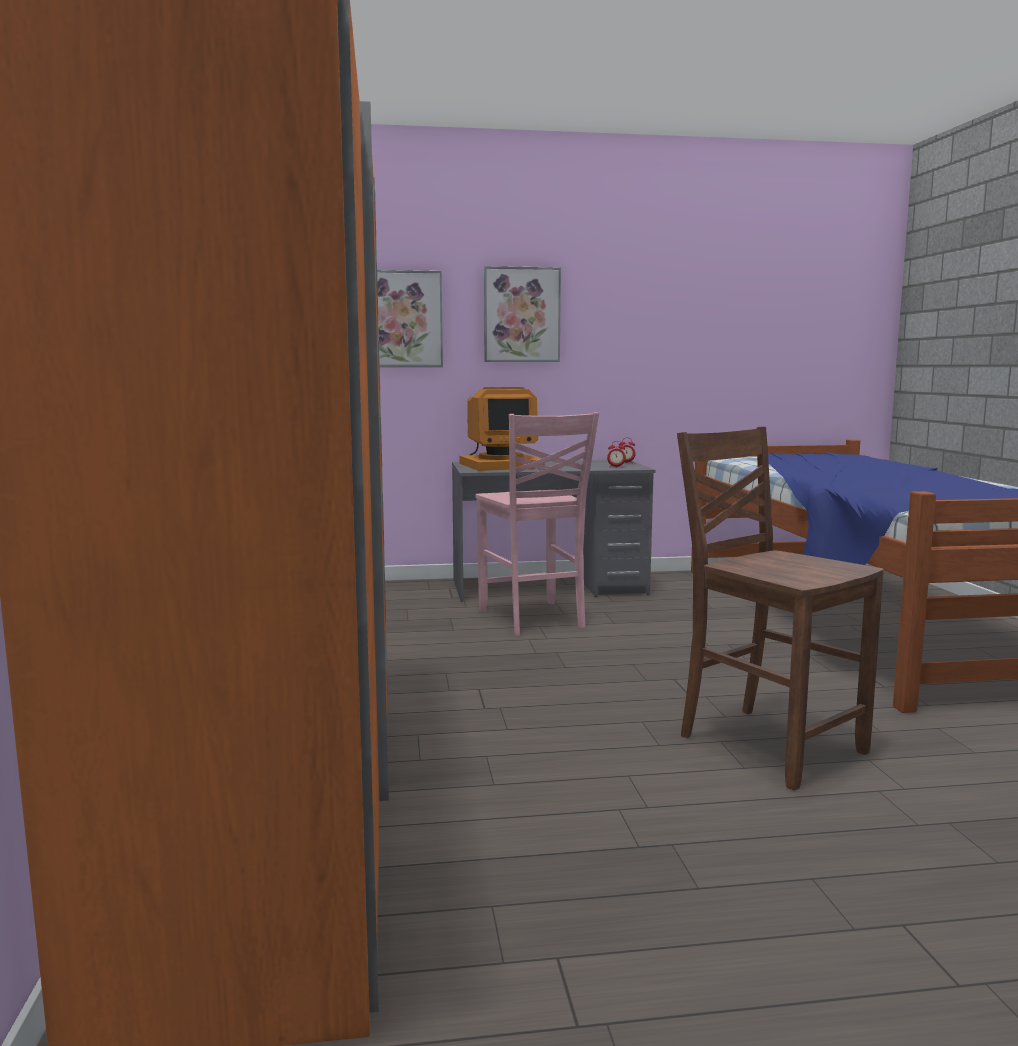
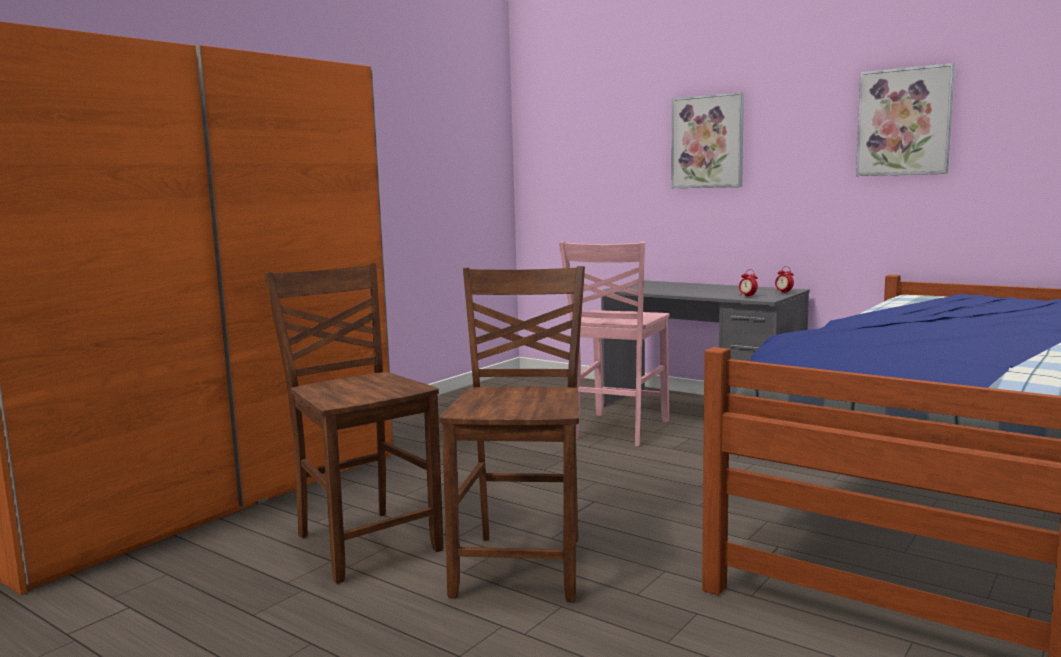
camera: 45 degrees right, 0 degrees up
(403, 319) = (609, 152): picture -> picture (904, 122)
(500, 465) = (661, 286): monitor -> none
(600, 781) = (365, 542): none -> brown chair

